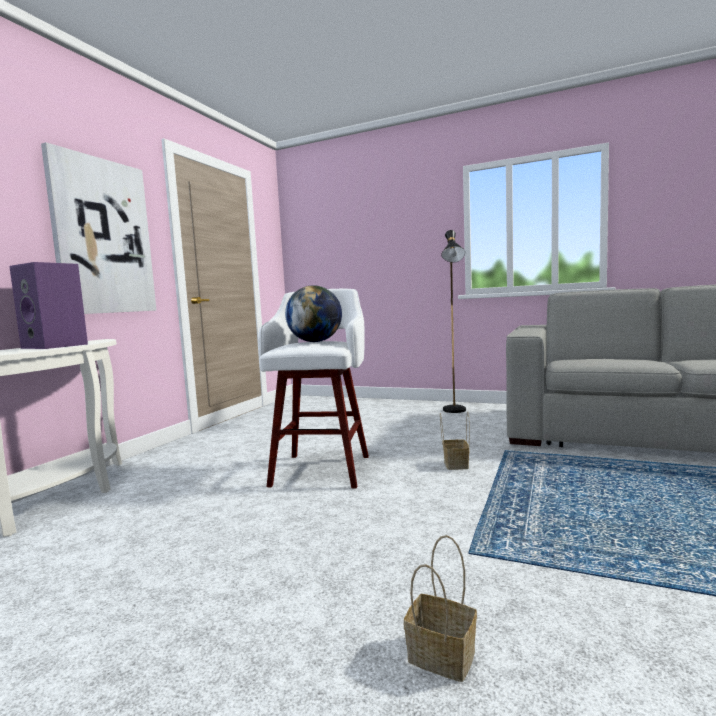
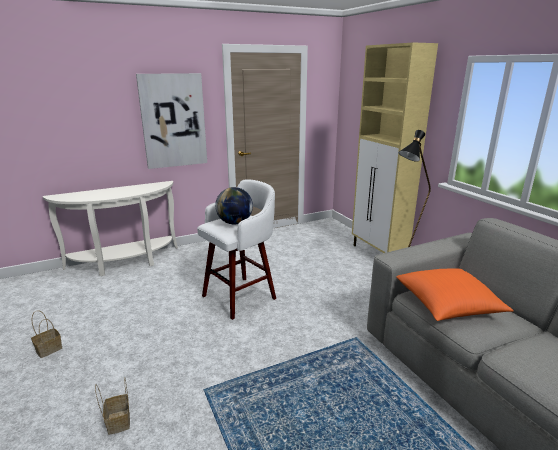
camera: 40 degrees right, 15 degrees up
(56, 346) = (130, 191): purple speaker -> none
(395, 403) = (378, 254): none -> beige cabinet
(455, 464) = (306, 331): basket -> basket (49, 349)
(598, 361) = (447, 305): none -> orange pillow

